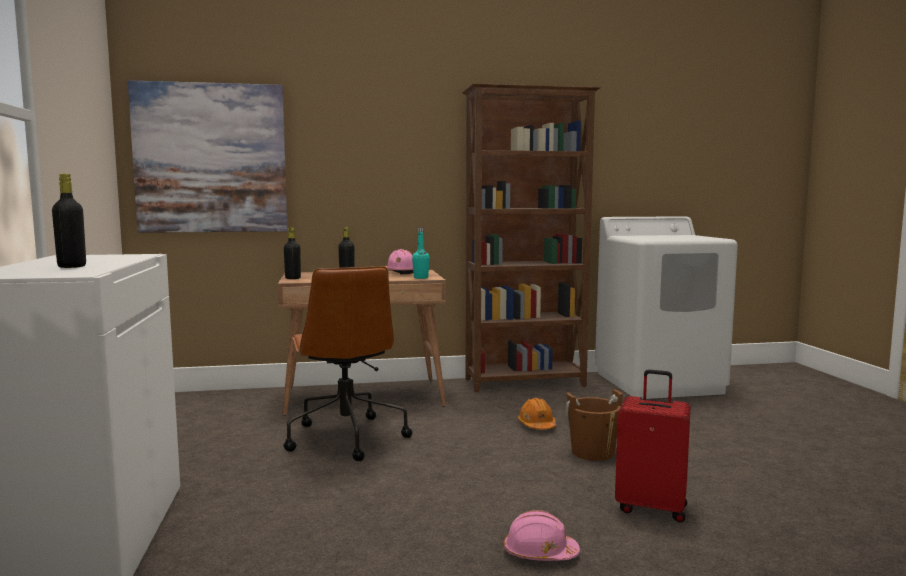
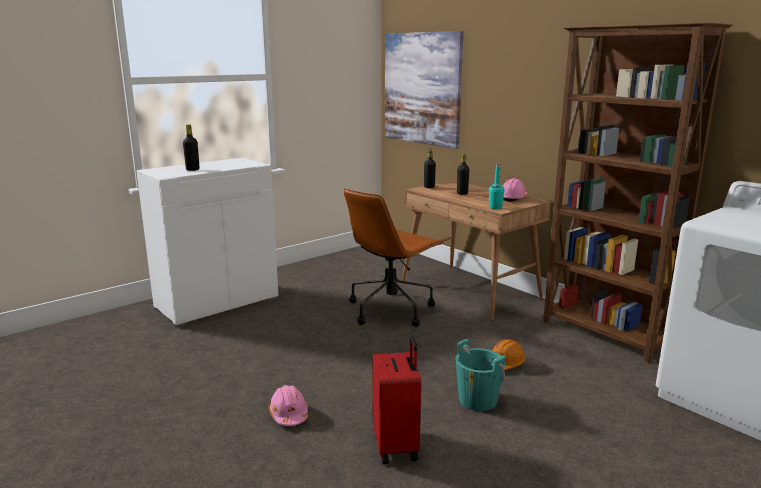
camera: 60 degrees right, 10 degrees up
(592, 452) = (478, 400): brown bucket -> turquoise bucket

